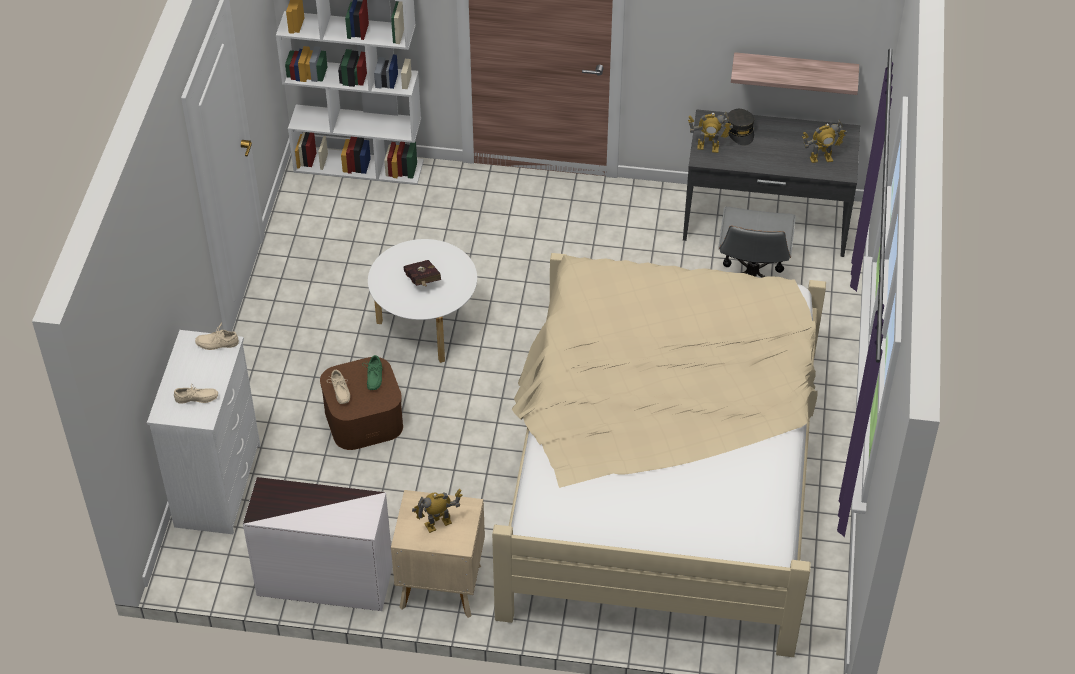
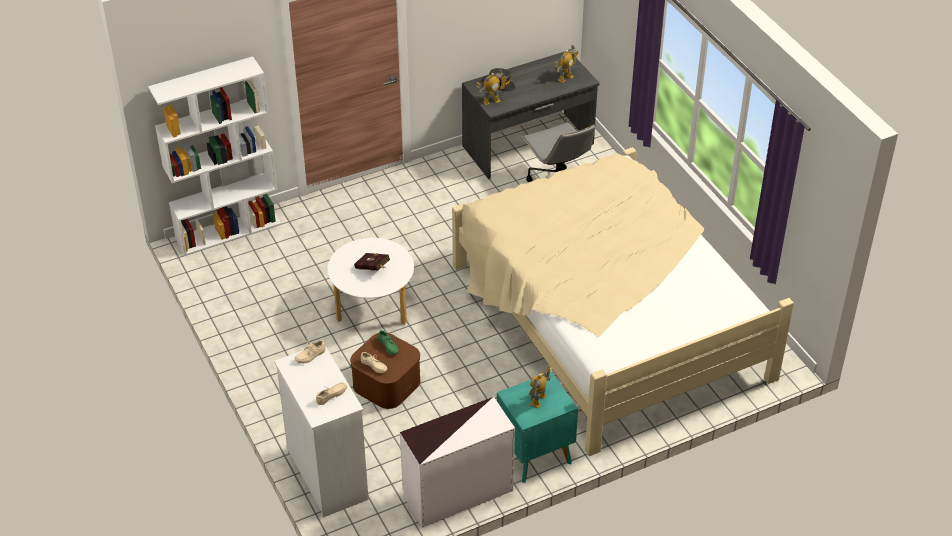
camera: 35 degrees left, 5 degrees down
(439, 585) = (534, 455): beige nightstand -> turquoise nightstand
(794, 72) = (523, 27): shelf -> none

